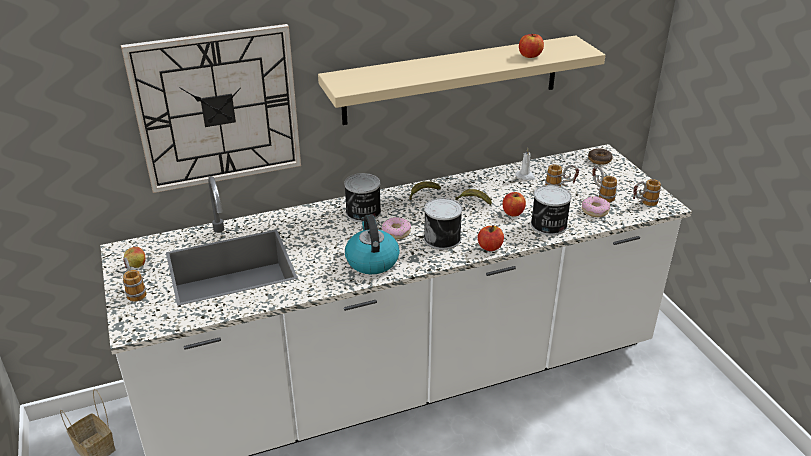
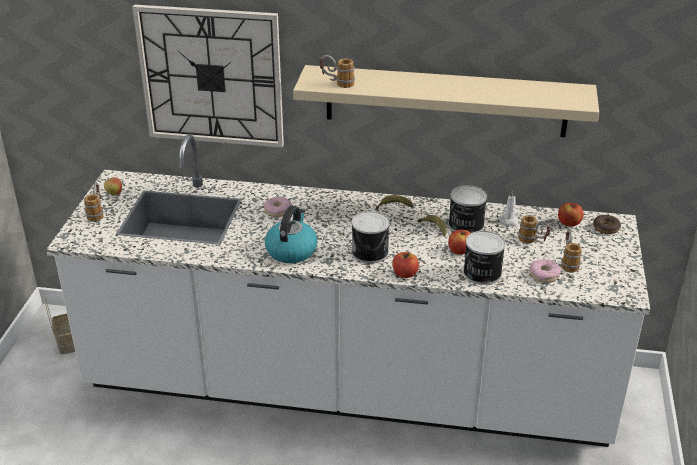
camera: 30 degrees right, 0 degrees up
(363, 213) = (324, 207): can -> can (465, 225)
(396, 232) = (336, 233): donut -> donut (278, 210)
(530, 55) = (517, 94): apple -> apple (569, 223)
(643, 203) = (604, 285): mug -> mug (337, 84)

